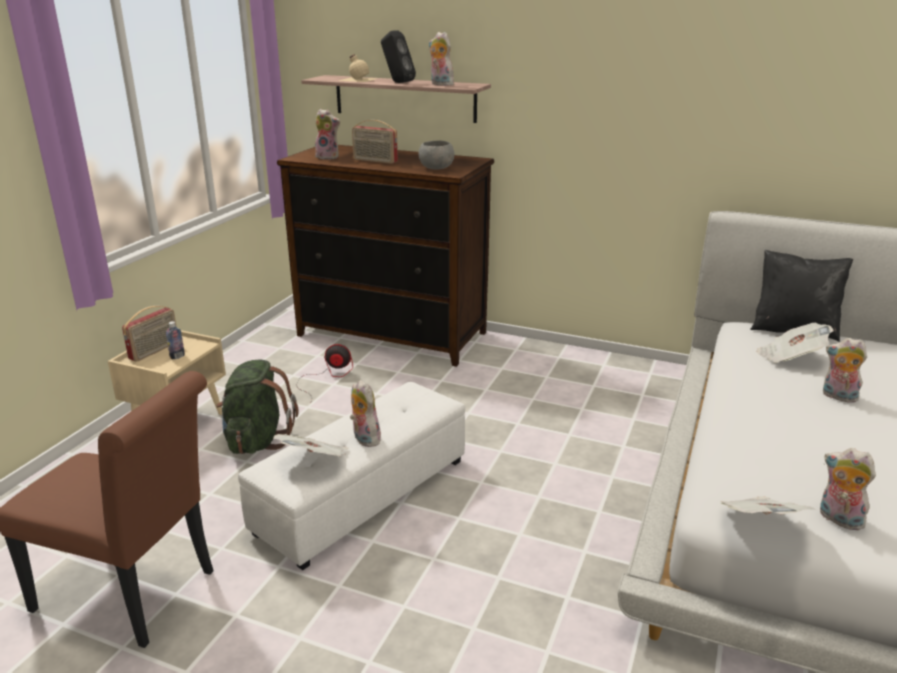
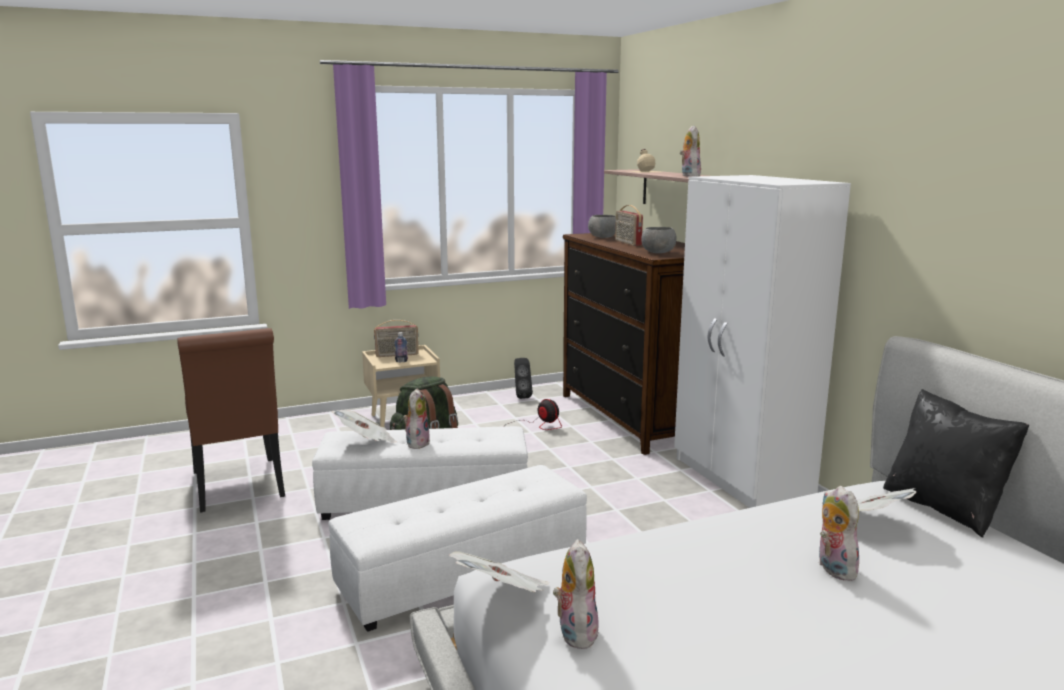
camera: 45 degrees right, 10 degrees down
(328, 157) = (602, 237): plush toy -> grey bowl
(397, 82) = (662, 174): black speaker -> black speaker (521, 396)
(512, 540) = (463, 573): none -> white ottoman
(549, 358) = (741, 479): none -> white wardrobe

